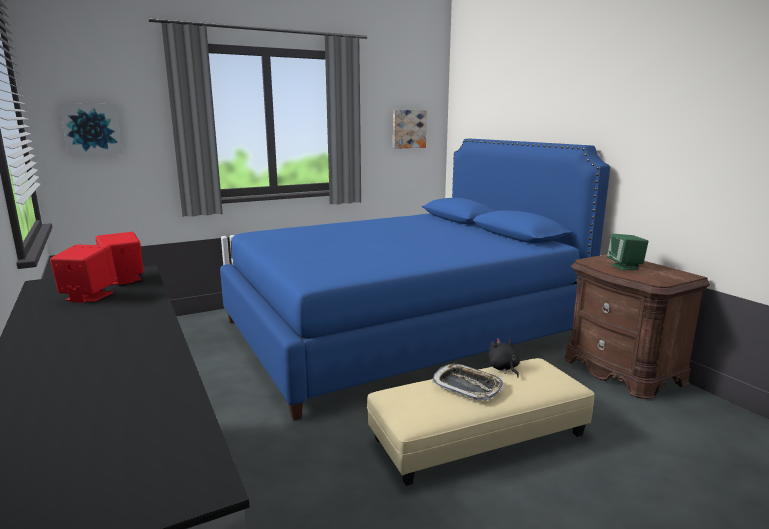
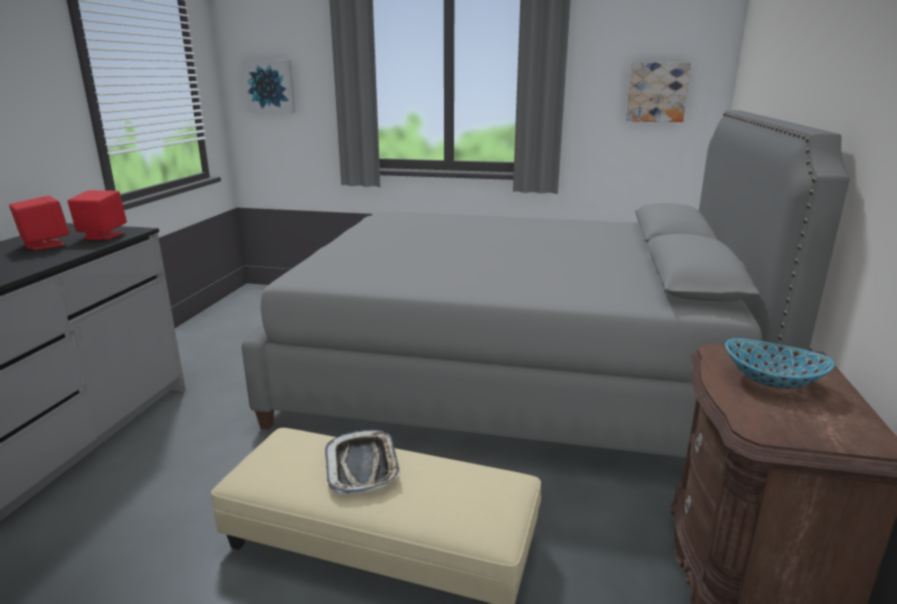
camera: 40 degrees right, 5 degrees up
(399, 330) = (512, 373): blue bed -> grey bed
(503, 368) = (447, 467): black plush toy -> none
(625, 266) = (772, 381): green speaker -> bowl

